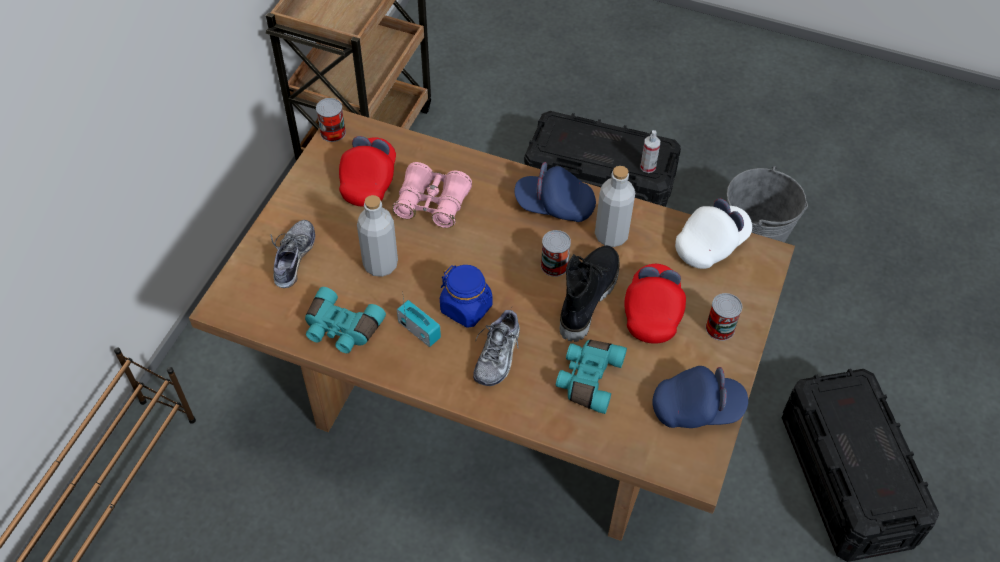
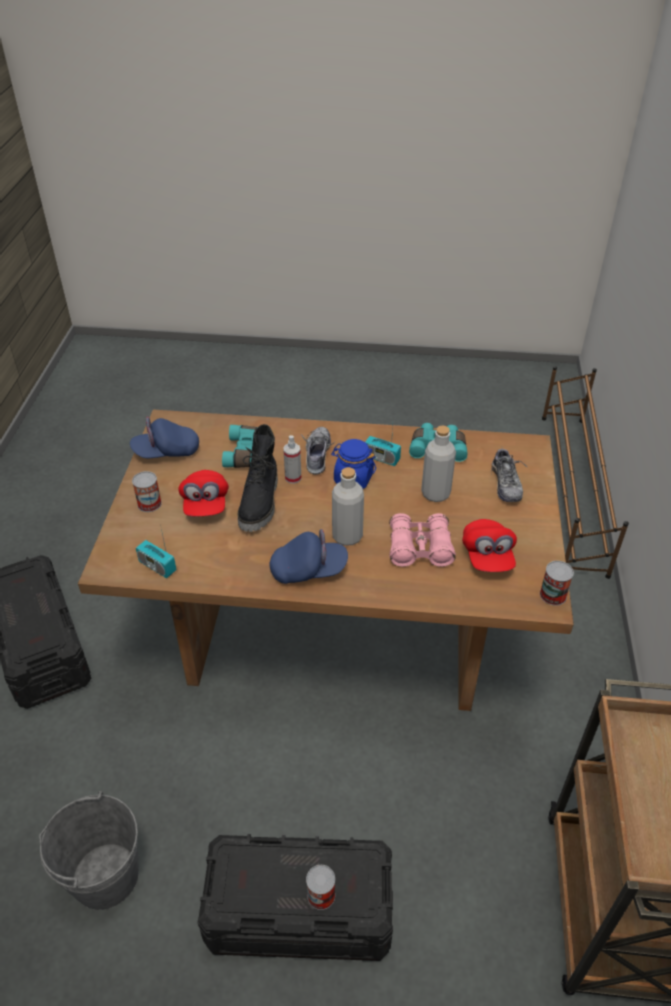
camera: 165 degrees right, 10 degrees down
(554, 265) = (294, 521): can -> can (321, 895)
(611, 235) = (250, 555): grey bottle -> grey bottle (347, 536)
(648, 167) = (236, 858): spray bottle -> spray bottle (293, 478)
(711, 245) = (157, 566): white cap -> radio

